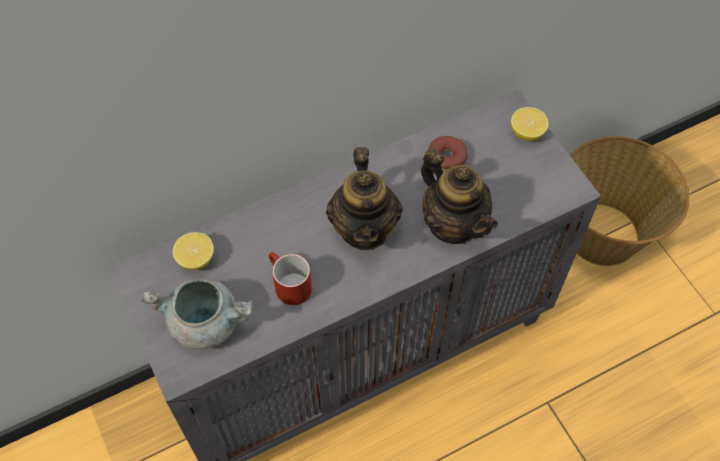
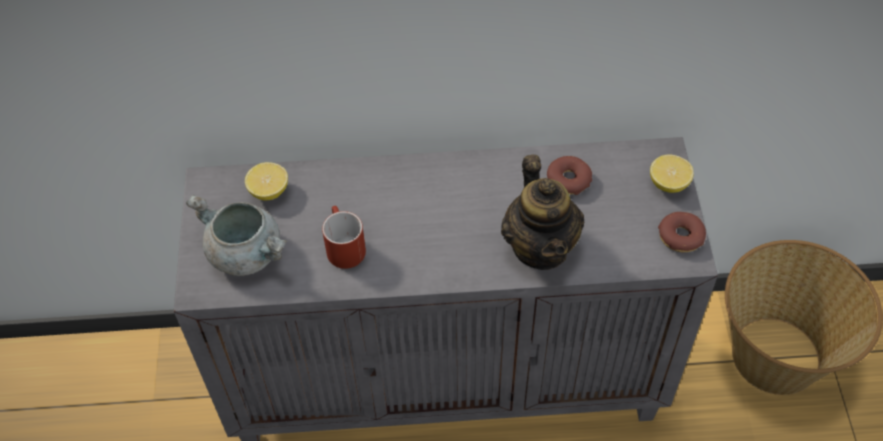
camera: 25 degrees right, 5 degrees down
(364, 229) = (446, 220): teapot -> none
(558, 174) = (680, 236): none -> donut

